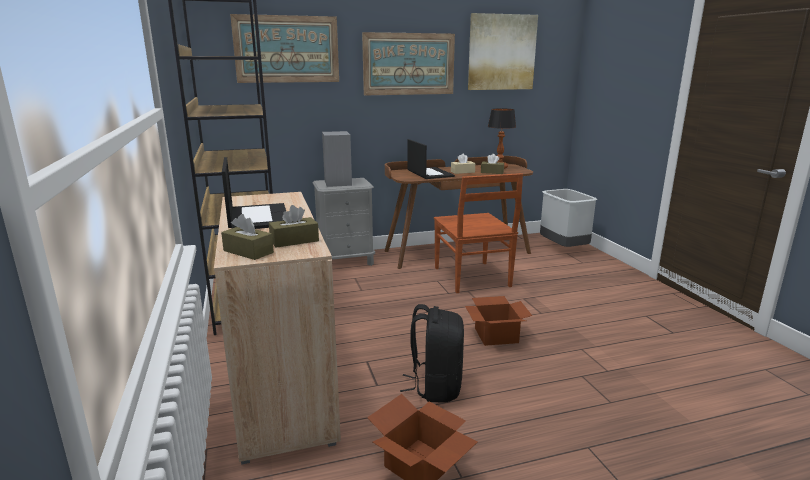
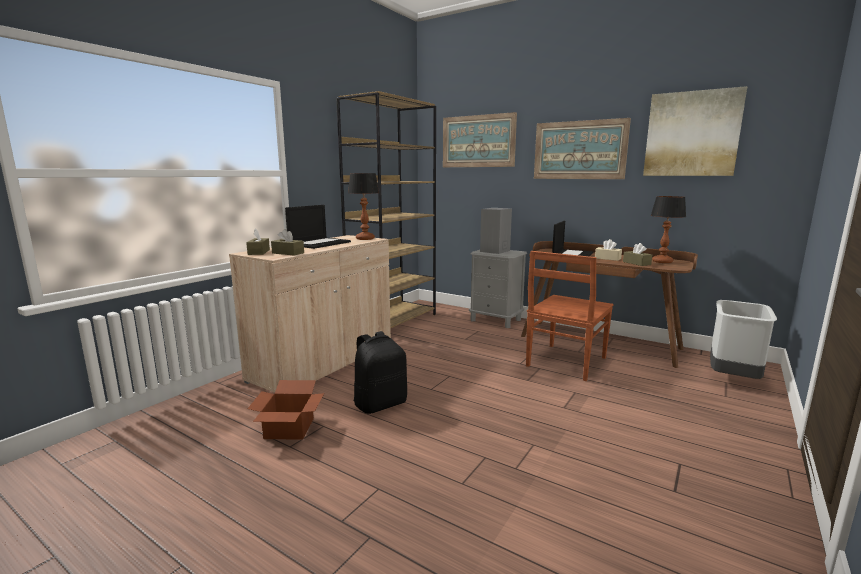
camera: 50 degrees right, 5 degrees down
(277, 197) = (365, 239): none -> table lamp
(496, 335) = (489, 401): cardboard box -> none

